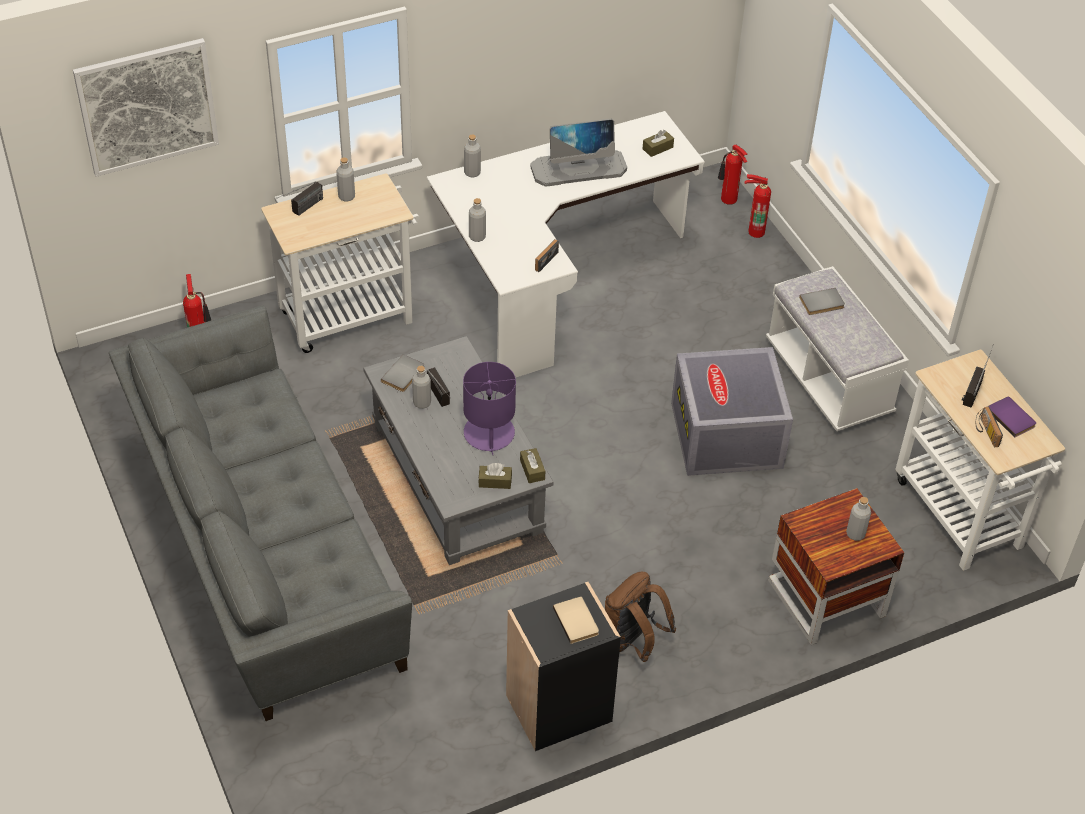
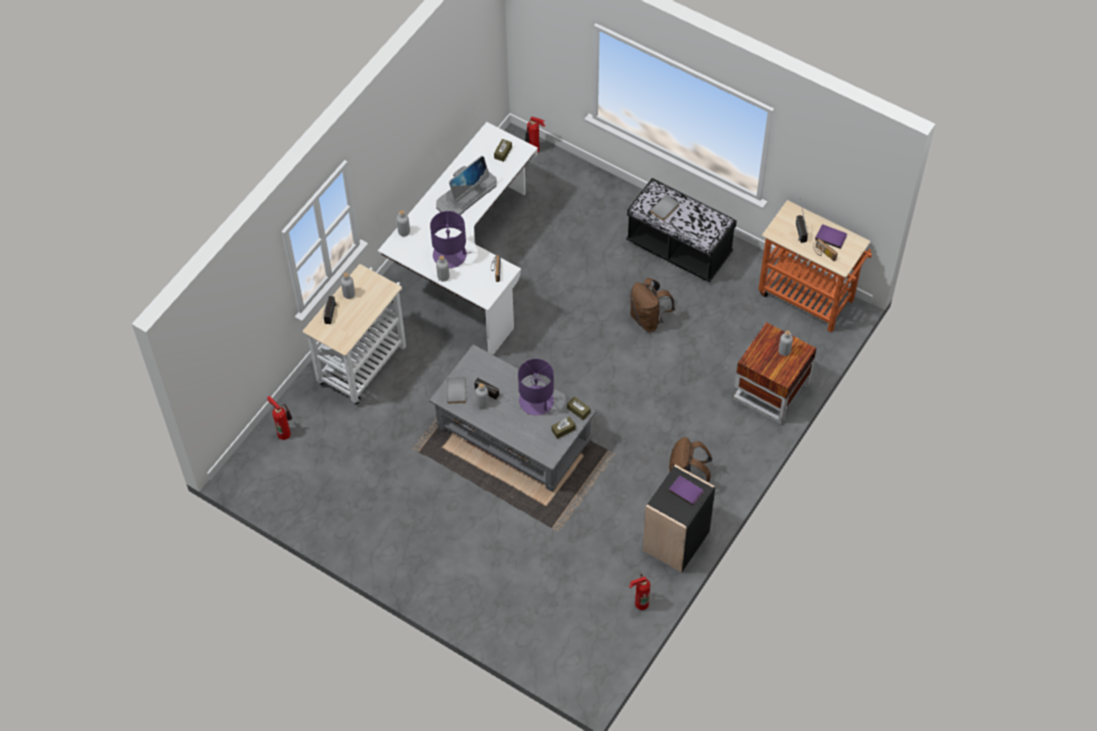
camera: 30 degrees left, 10 degrees up
(147, 106) = (230, 313): picture -> none
(262, 553) = (440, 547): grey sofa -> none
(505, 219) = (450, 255): none -> purple table lamp
(577, 621) = (686, 490): beige book -> purple book
(728, 436) = (648, 319): grey storage box -> brown backpack
(755, 231) = (565, 165): fire extinguisher -> fire extinguisher (640, 603)
(828, 379) = (679, 248): white bench -> black bench
(959, 514) = (807, 298): white cart -> orange cart

